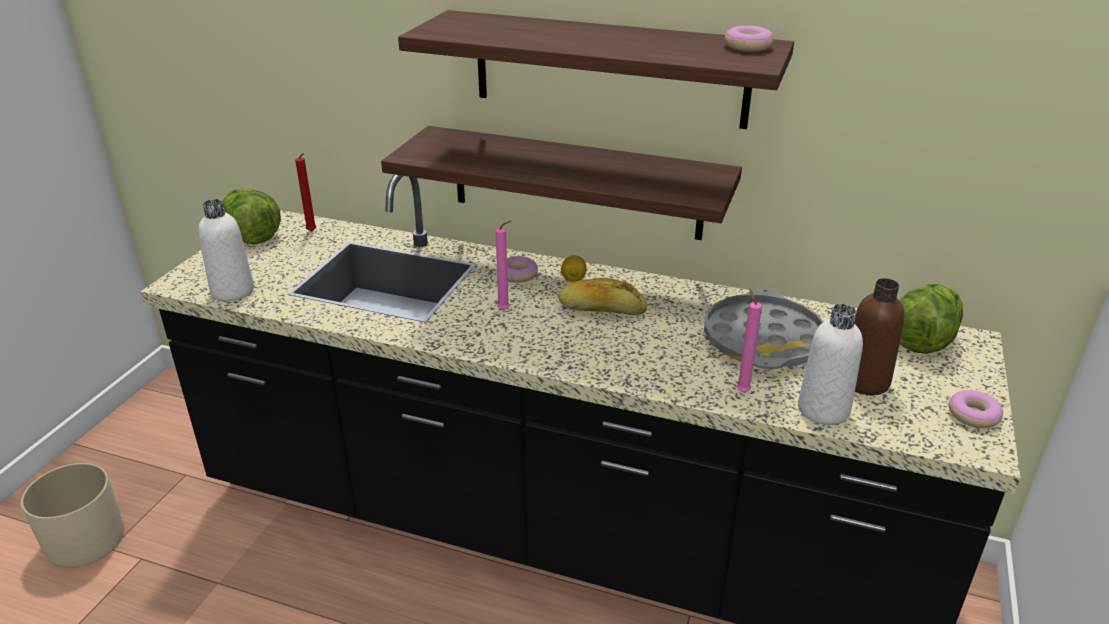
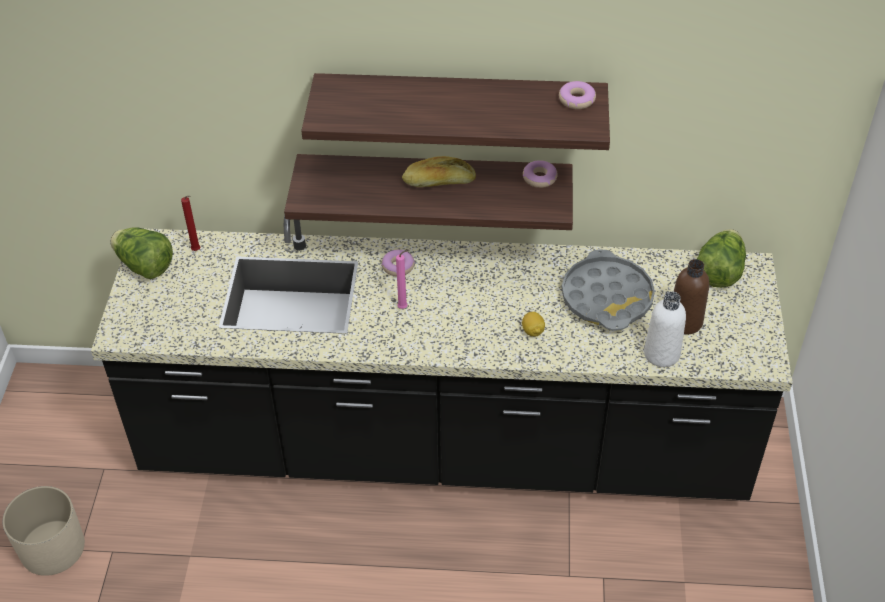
camera: 15 degrees left, 15 degrees up
(232, 291) = (170, 334): white bottle -> none
(573, 279) = (444, 262): lemon -> lemon (532, 331)
(601, 310) = (478, 291): bread -> bread (439, 182)
(741, 390) = (603, 349): pink candle -> none
(973, 415) = (760, 337): donut -> donut (539, 178)

